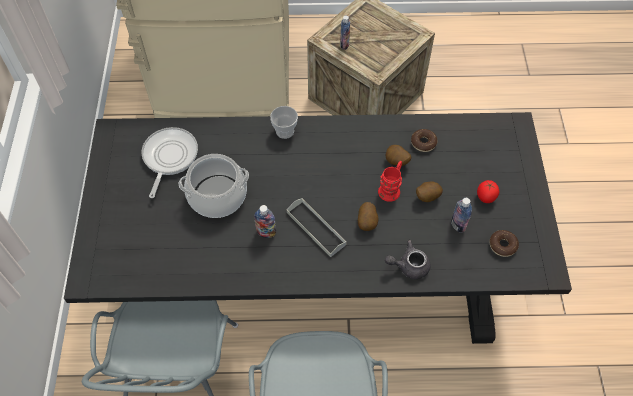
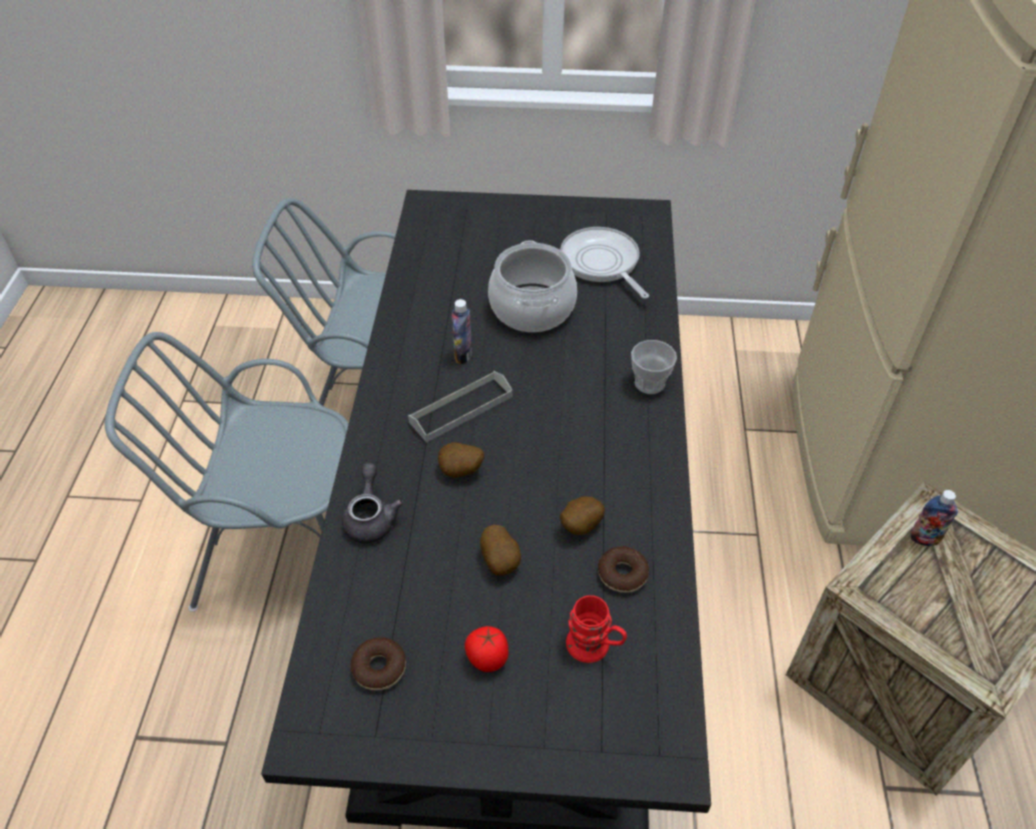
camera: 95 degrees right, 10 degrees down
(169, 157) = (602, 263): frying pan -> frying pan turned 135 degrees counterclockwise
(391, 188) = (524, 511): red mug -> red mug (595, 647)
(458, 225) = (434, 601): bottle -> none

